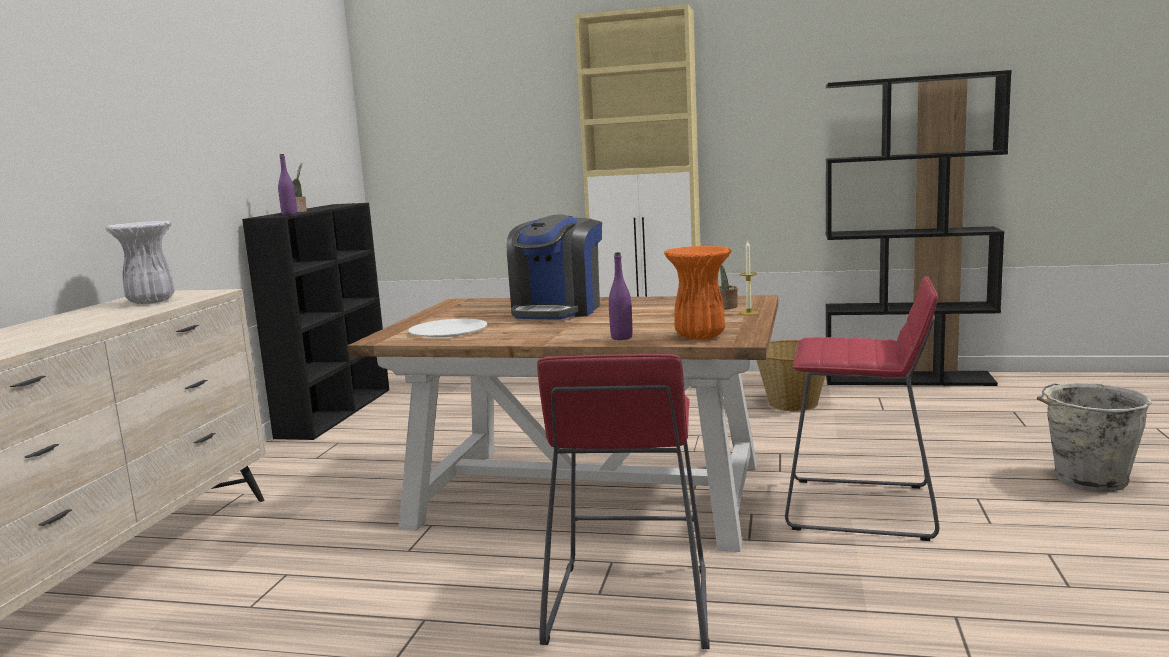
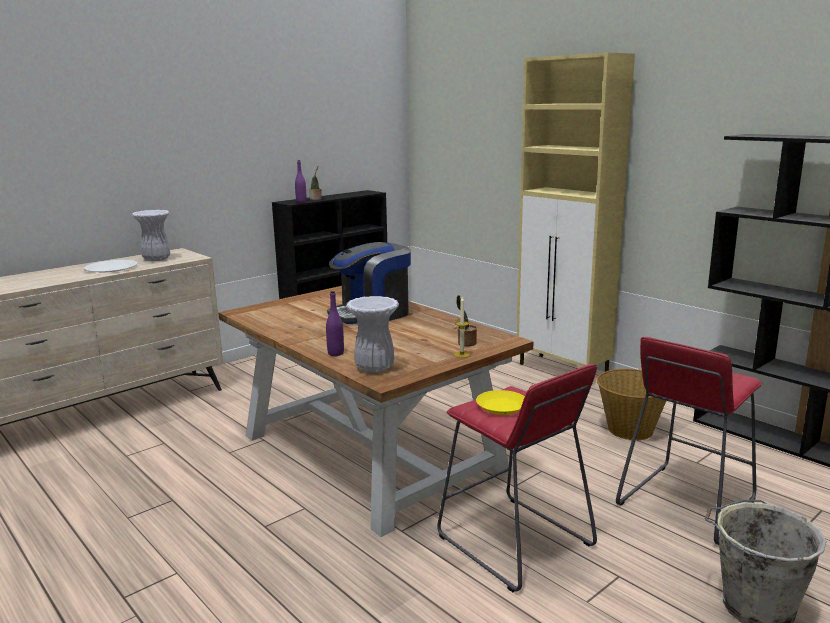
camera: 35 degrees right, 5 degrees up
(448, 331) = (281, 315): white plate -> white plate (111, 268)
(629, 605) = (265, 542): red stool -> red stool (686, 503)
(699, 337) = (373, 368): orange vase -> white vase
(841, 348) = (501, 406): none -> yellow plate

